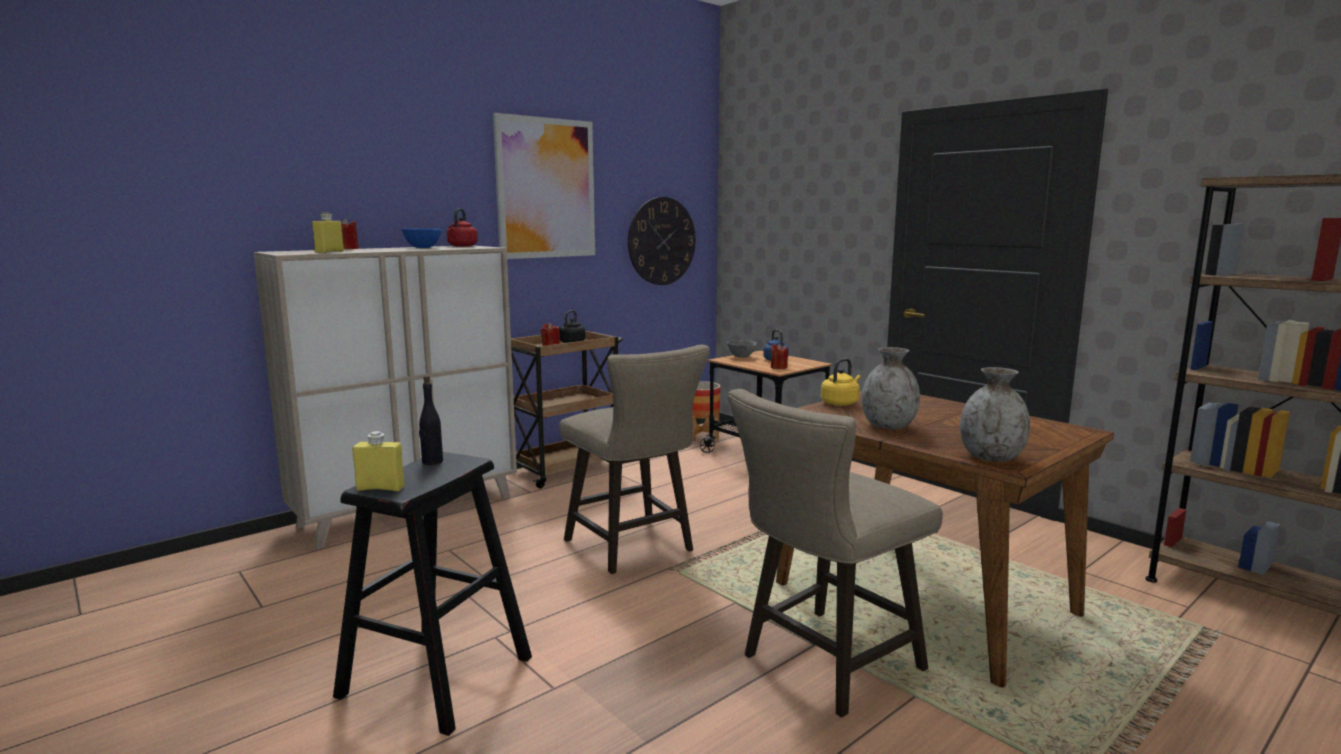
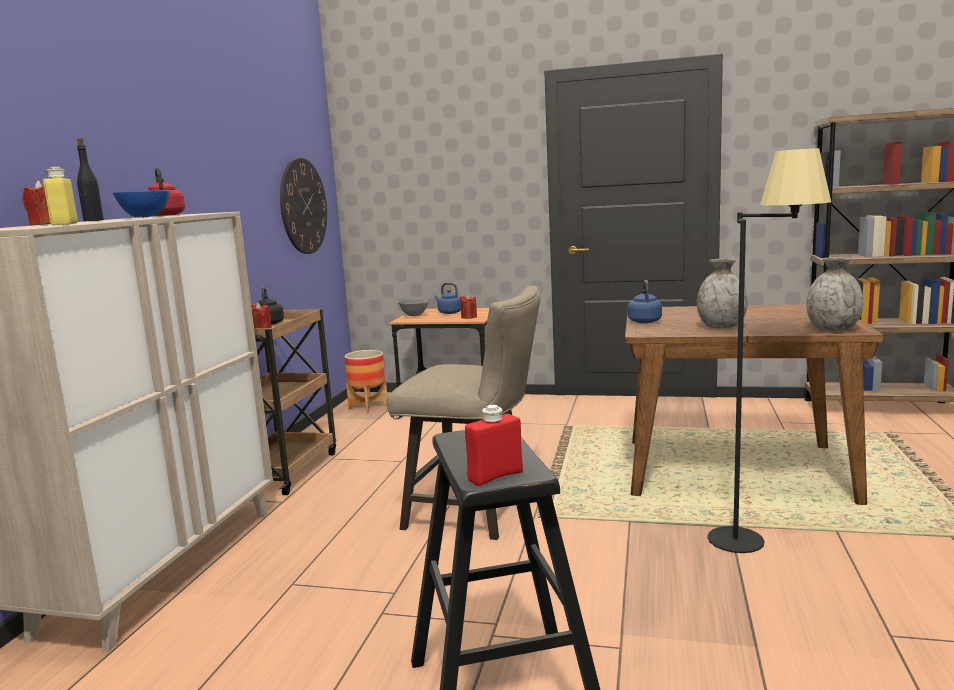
camera: 35 degrees left, 0 degrees up
(380, 488) = (495, 476): yellow bottle -> red bottle
(432, 462) = (463, 442): black bottle -> black bottle (93, 220)
(546, 188) = (212, 146): picture -> none
(823, 666) = (760, 537): beige stool -> black floor lamp
(840, 403) = (644, 321): yellow kettle -> blue kettle

